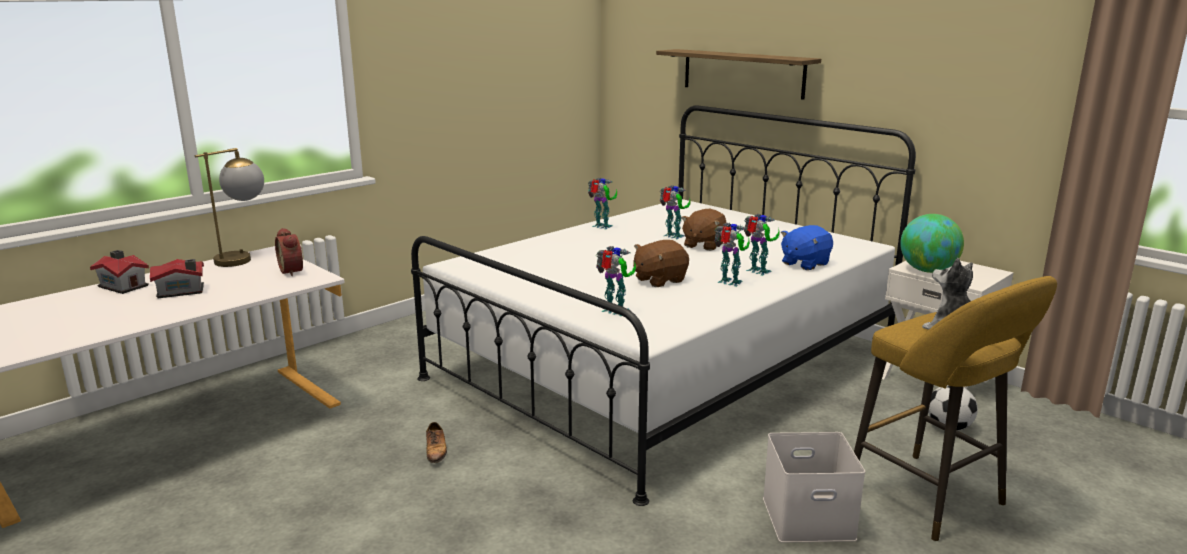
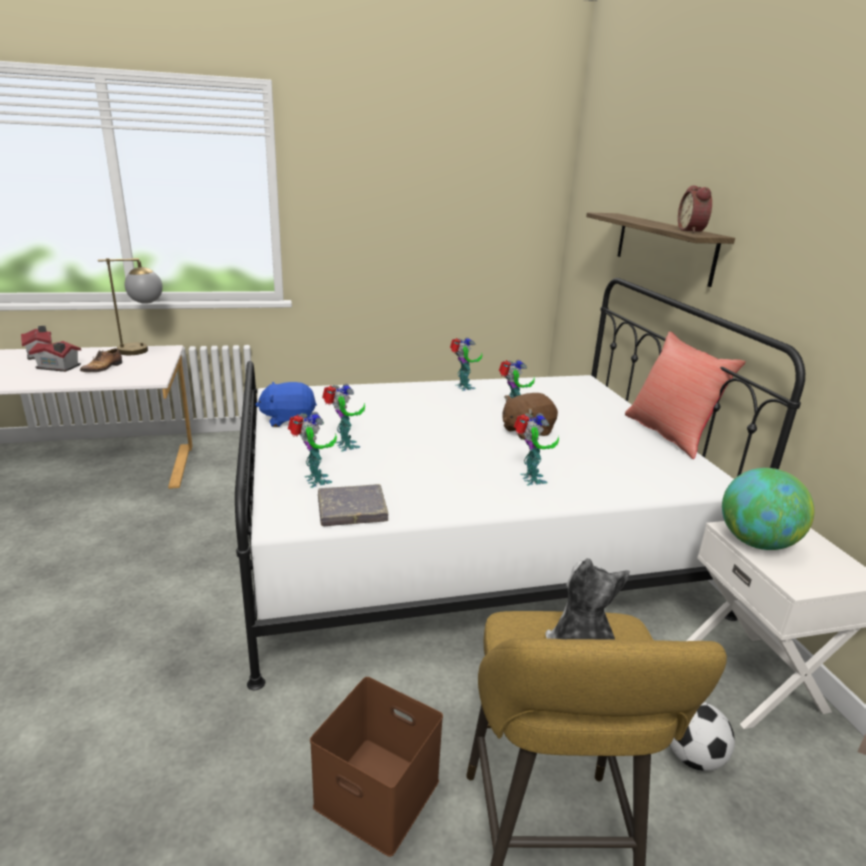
camera: 30 degrees right, 5 degrees up
(293, 271) = (149, 369): alarm clock -> alarm clock (693, 231)
(436, 451) = (181, 555): shoe -> shoe (103, 368)
(659, 280) = (415, 458): brown plush toy -> none
(677, 319) = (352, 510): none -> grey book
(730, 283) = (478, 483): toy robot -> toy robot (344, 446)
(796, 225) = (669, 434): none -> red pillow
(804, 263) = (600, 485): blue plush toy -> blue plush toy (288, 420)
(806, 519) = (374, 794): white storage box -> brown storage box

